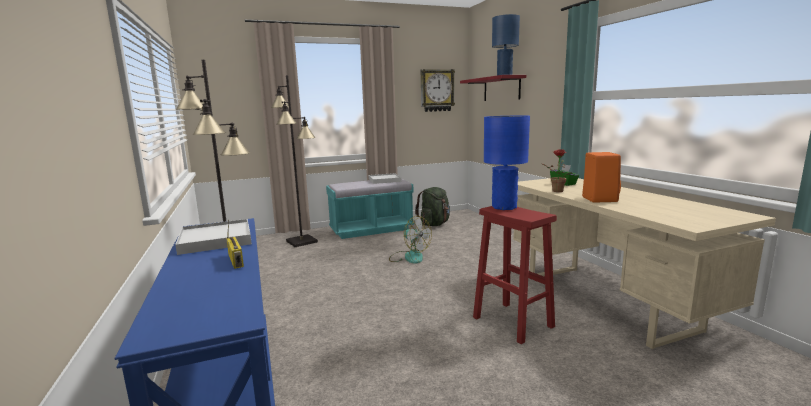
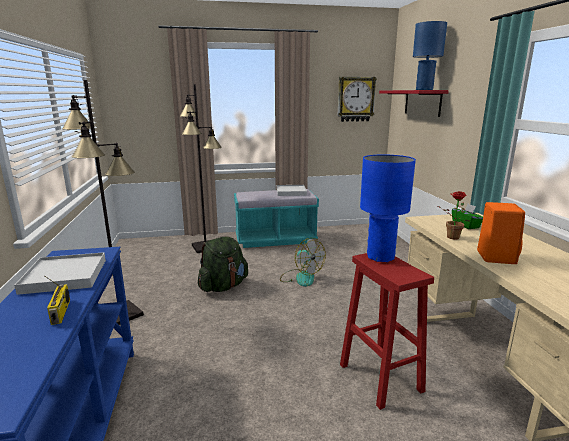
camera: 10 degrees right, 5 degrees up
(434, 224) = (340, 239): green backpack -> green backpack (223, 286)

